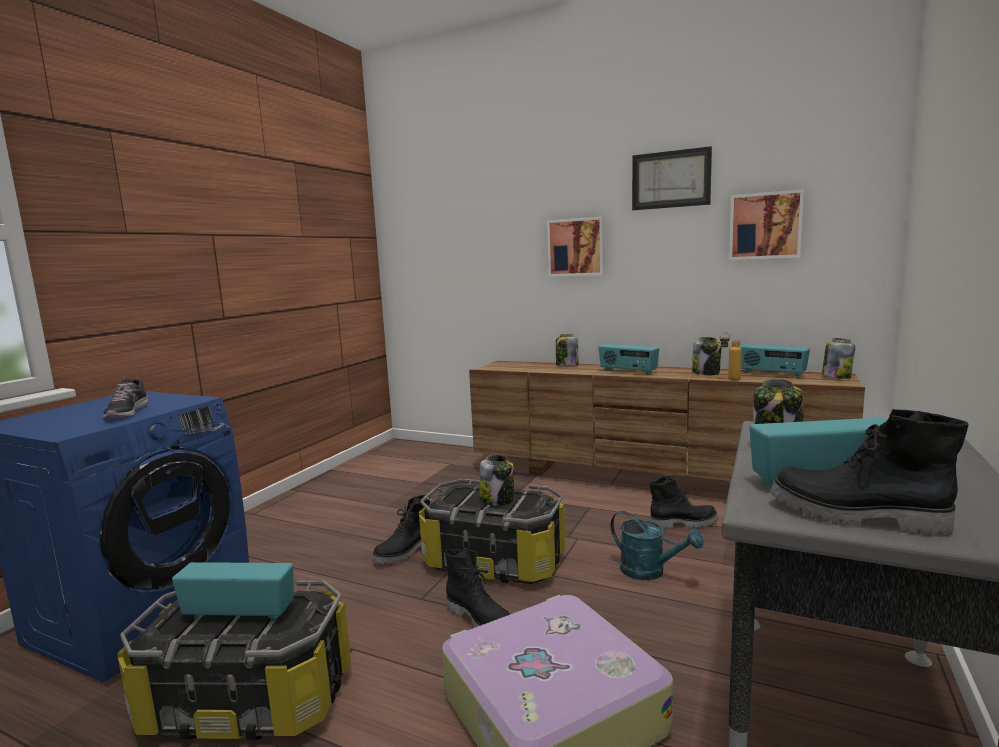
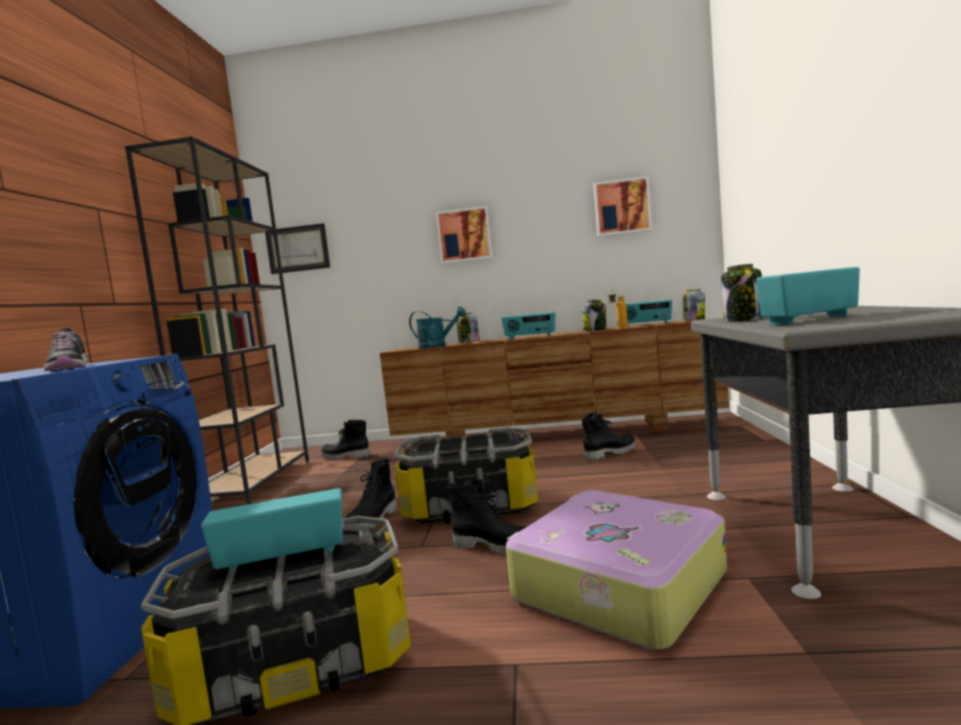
camera: 20 degrees left, 5 degrees down
(346, 477) = (254, 482): none -> bookcase
(497, 500) = (469, 443): jar -> none
(650, 572) = (612, 485): turquoise watering can -> turquoise watering can (437, 347)
(670, 179) = (542, 172): picture -> picture (298, 249)
(855, 517) = (864, 320): black boot -> black boot (345, 457)

